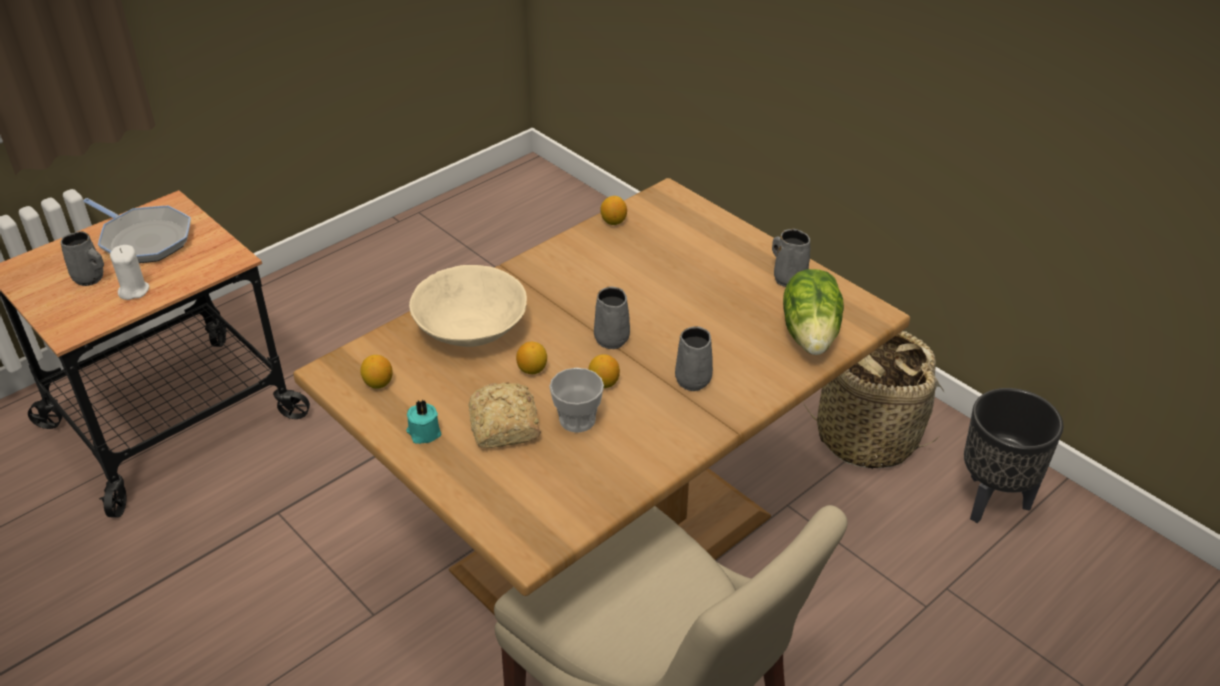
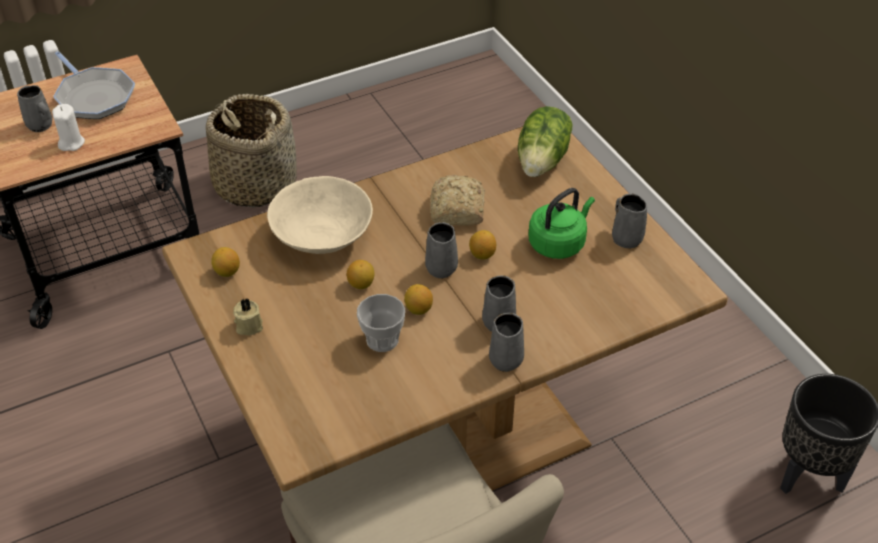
camera: 15 degrees right, 5 degrees up
(423, 433) = (248, 325): turquoise candle -> beige candle
(503, 428) = (316, 334): bread -> bread (456, 211)
(613, 221) = (486, 152): lemon -> lemon (482, 254)
(716, 413) = (507, 358): none -> grey mug
(723, 294) = (558, 243): none -> green kettle
(811, 334) = (625, 297): lettuce -> lettuce (543, 161)
(866, 437) = (709, 388): basket -> basket (255, 184)

